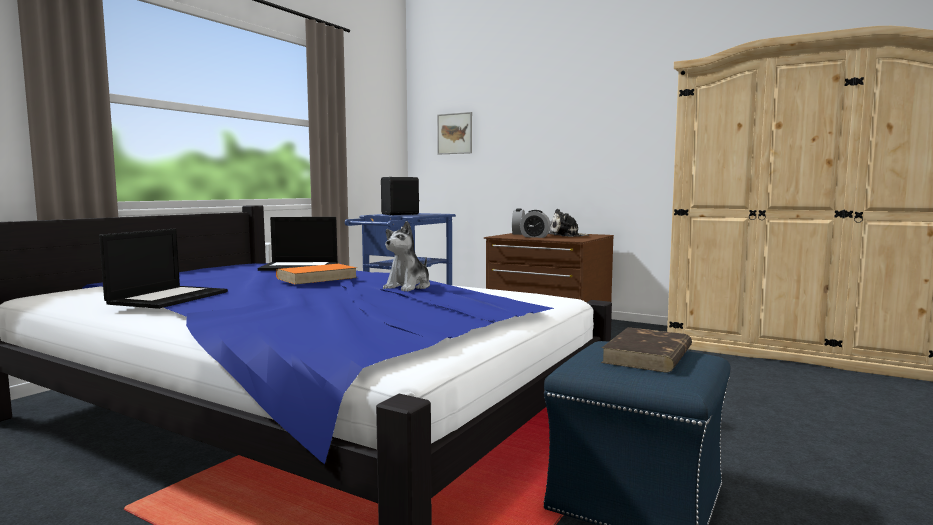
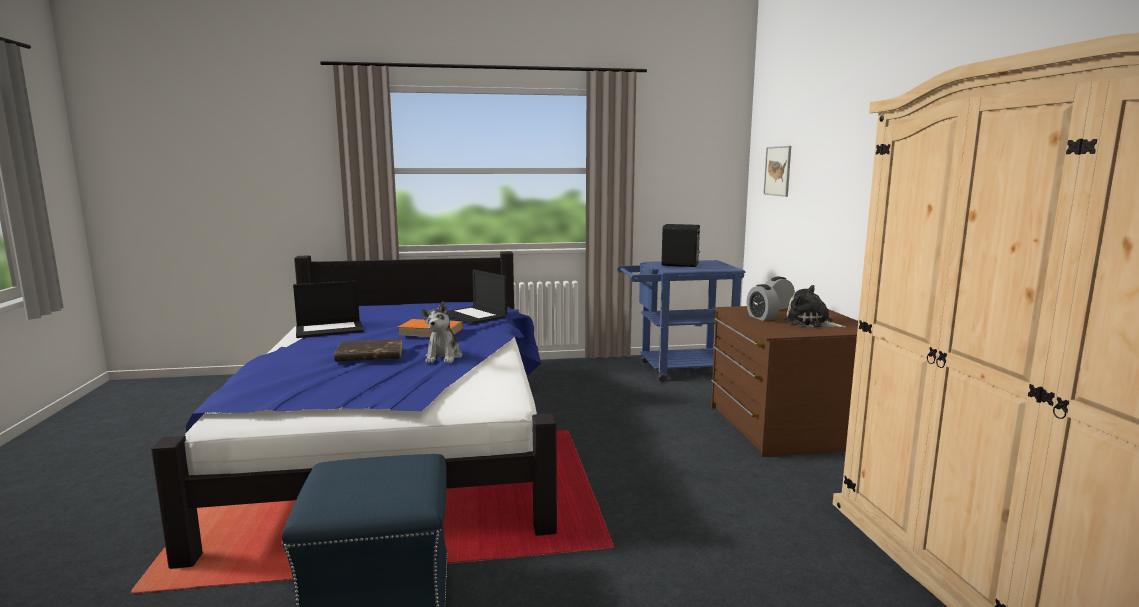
camera: 50 degrees right, 5 degrees up
(408, 287) = (443, 357): plush toy -> plush toy turned 75 degrees counterclockwise
(647, 355) = (382, 479): brown book -> brown book (369, 355)

